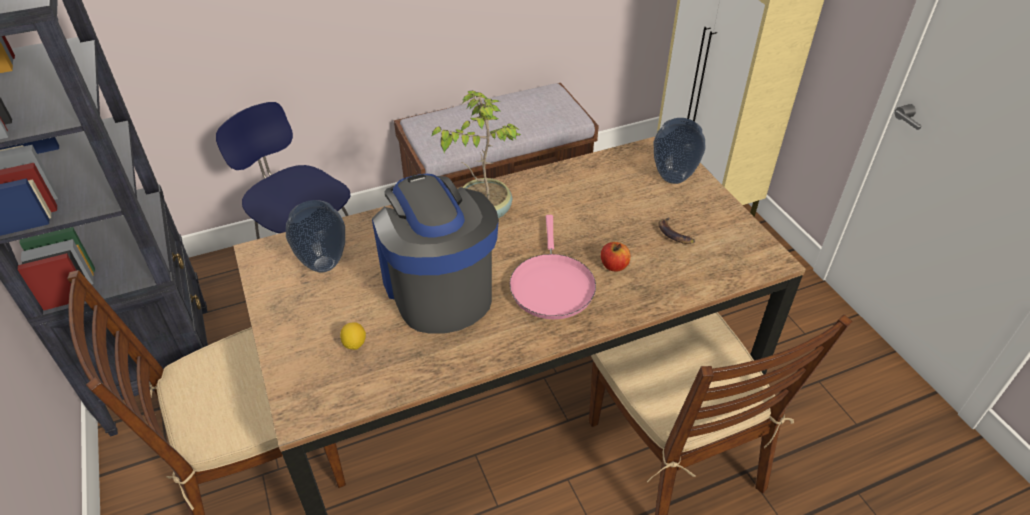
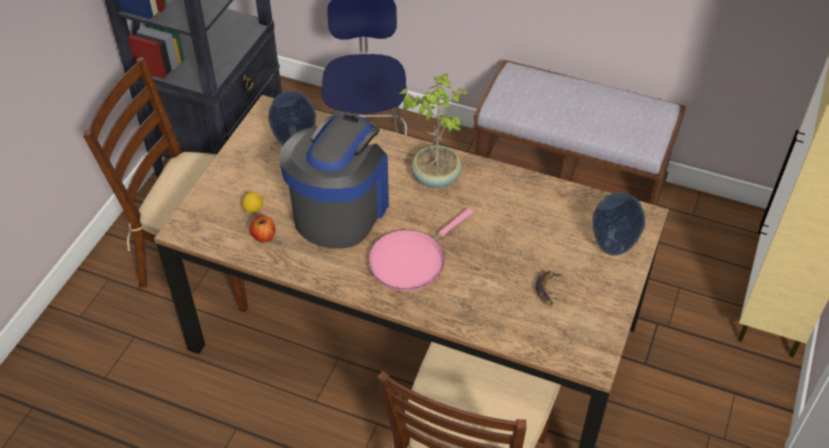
camera: 45 degrees right, 5 degrees up
(614, 265) = (471, 279): apple -> apple (264, 236)

